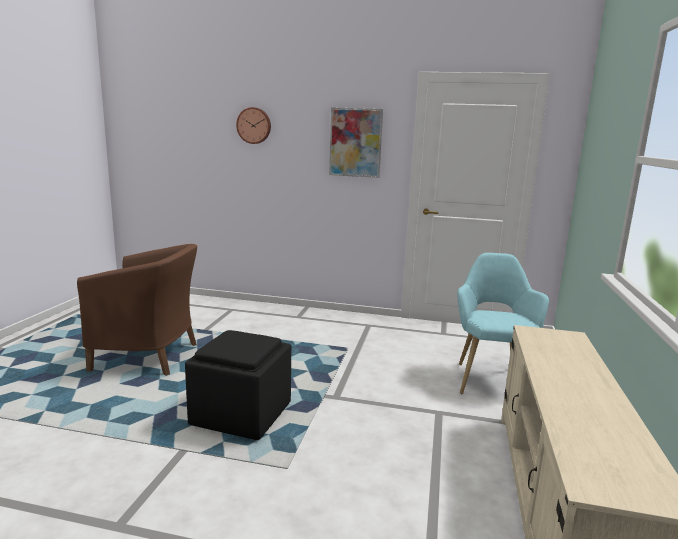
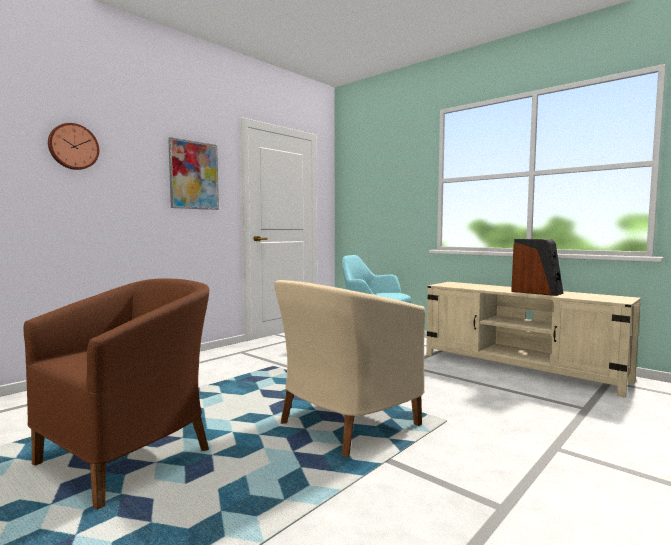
camera: 60 degrees left, 10 degrees down
(241, 414) = (345, 424): black ottoman -> beige armchair
(574, 402) = (536, 292): none -> speaker

